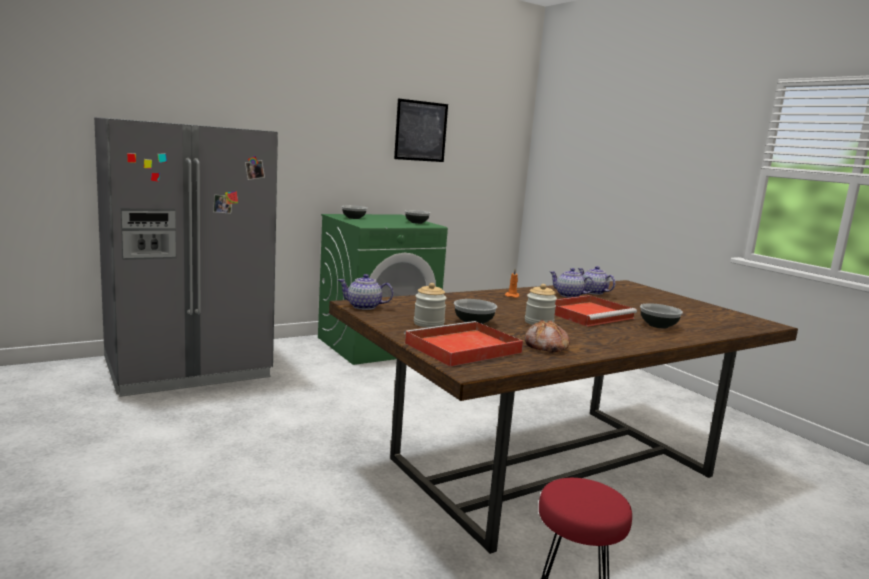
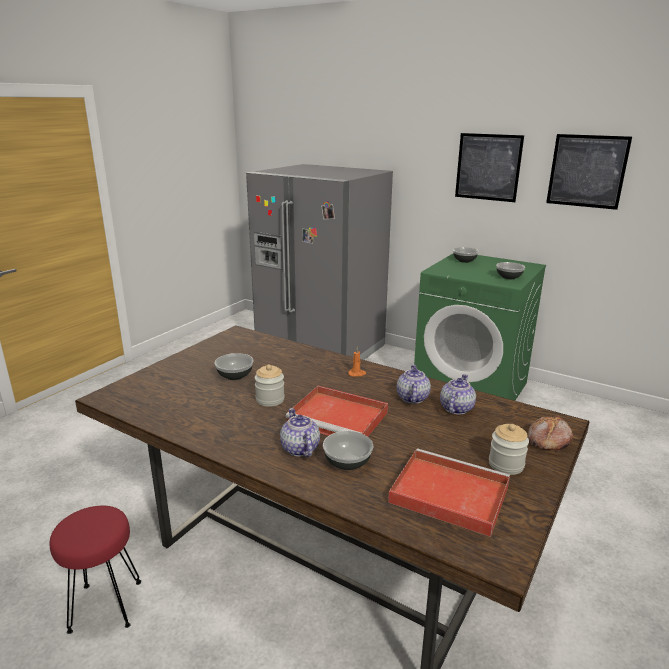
camera: 65 degrees right, 10 degrees up
(343, 126) = (488, 167): none -> picture
(364, 307) = (231, 336): teapot -> teapot (300, 449)
(428, 324) = (210, 363): jar -> jar (506, 465)
(461, 348) = (154, 385): red tray -> red tray (446, 494)
(545, 346) = (192, 413): bread -> bread (548, 440)

